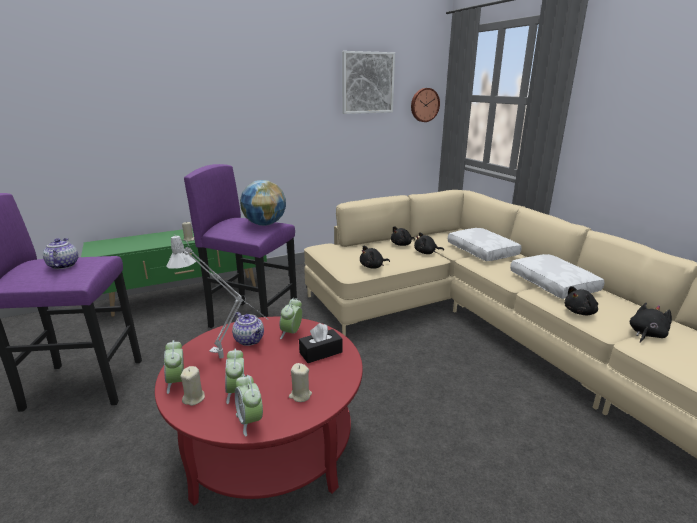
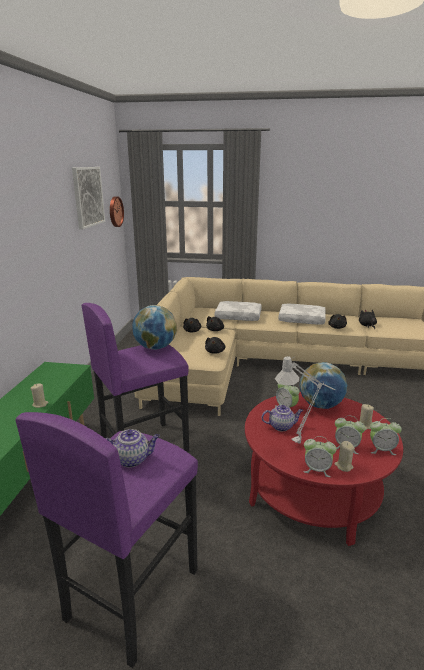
camera: 55 degrees left, 0 degrees up
(63, 265) = (132, 459): teapot -> teapot turned 150 degrees clockwise
(321, 352) = (320, 405): black tissue box -> globe

